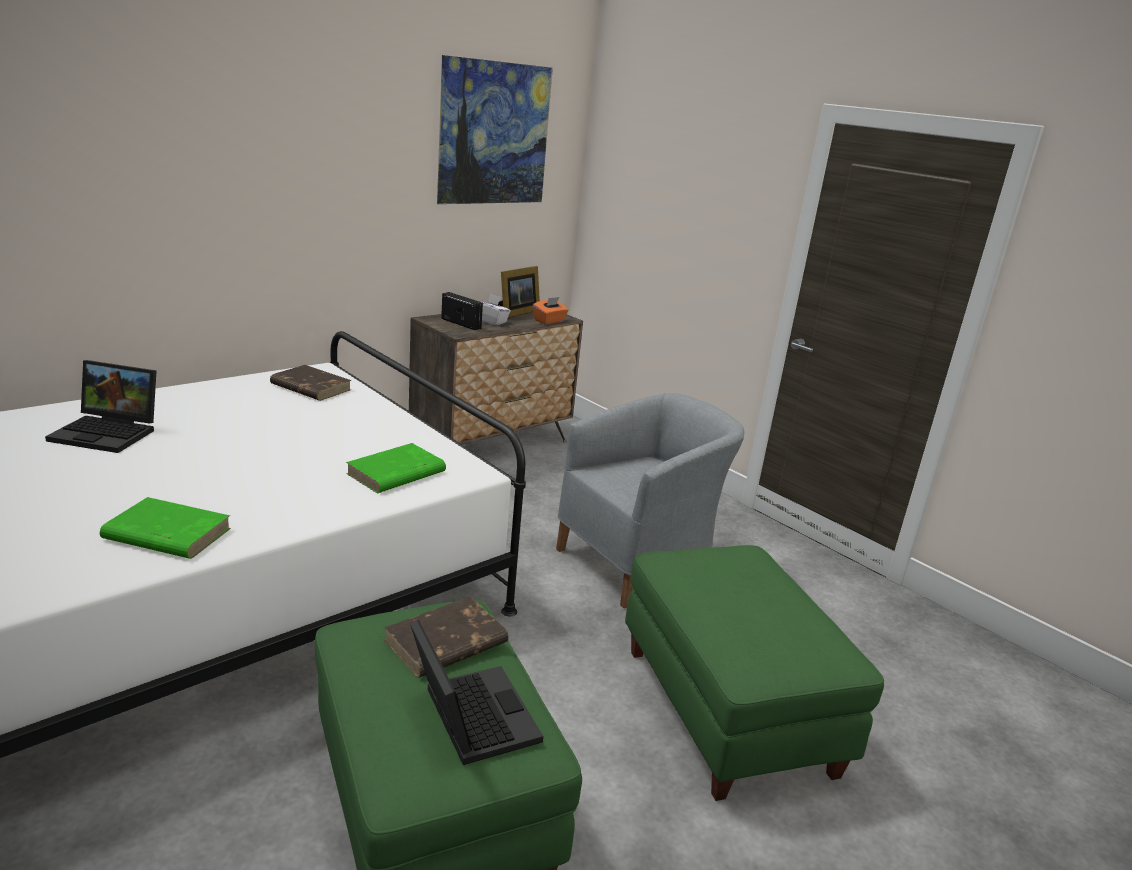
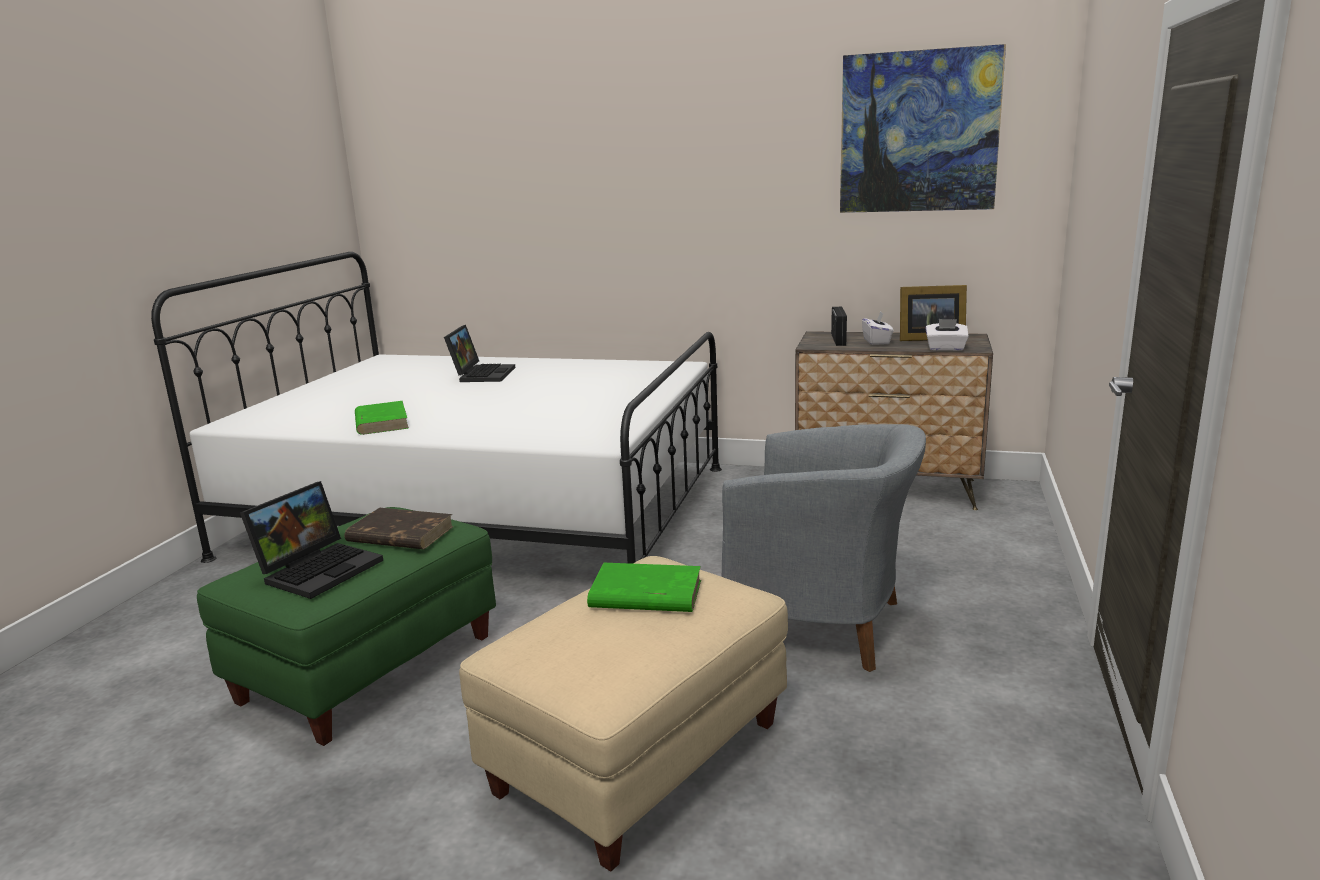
camera: 60 degrees right, 5 degrees down
(109, 432) = (482, 374): laptop -> laptop turned 150 degrees counterclockwise
(310, 387) = (647, 373): brown book -> none
(395, 473) = (555, 429): green book -> green book (644, 594)
(549, 321) = (945, 348): orange tissue box -> white tissue box
(728, 709) = (640, 759): green ottoman -> beige ottoman

